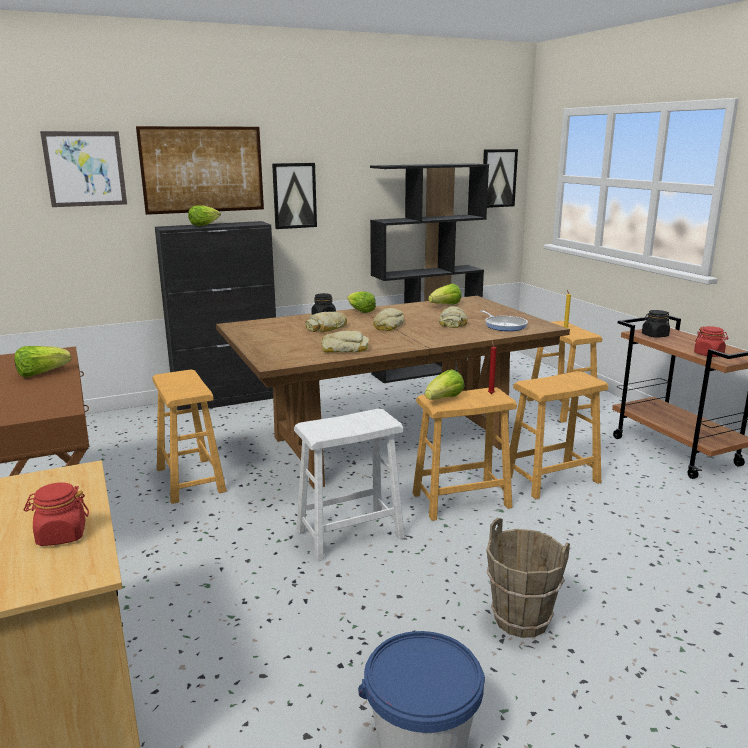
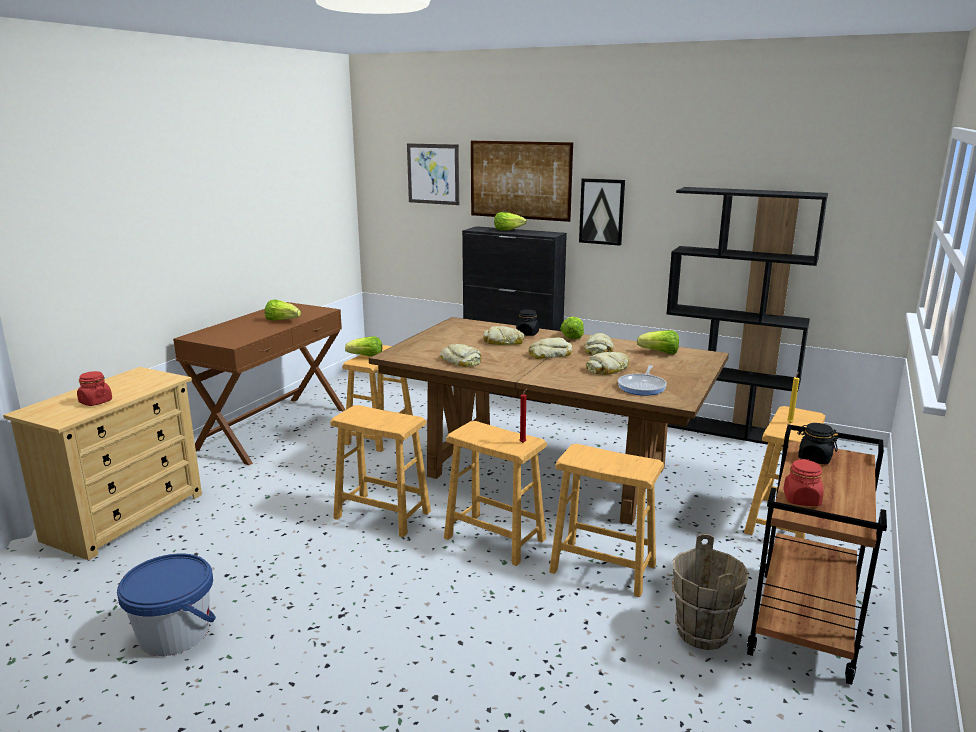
camera: 50 degrees right, 0 degrees up
(350, 534) = (382, 515): white stool -> brown stool
(407, 314) = (598, 350): none -> bread
(444, 399) = (479, 431): lettuce -> lettuce (366, 357)
(498, 178) = (877, 215): picture -> none
(521, 620) = (345, 628): brown bucket -> brown bucket (702, 633)

